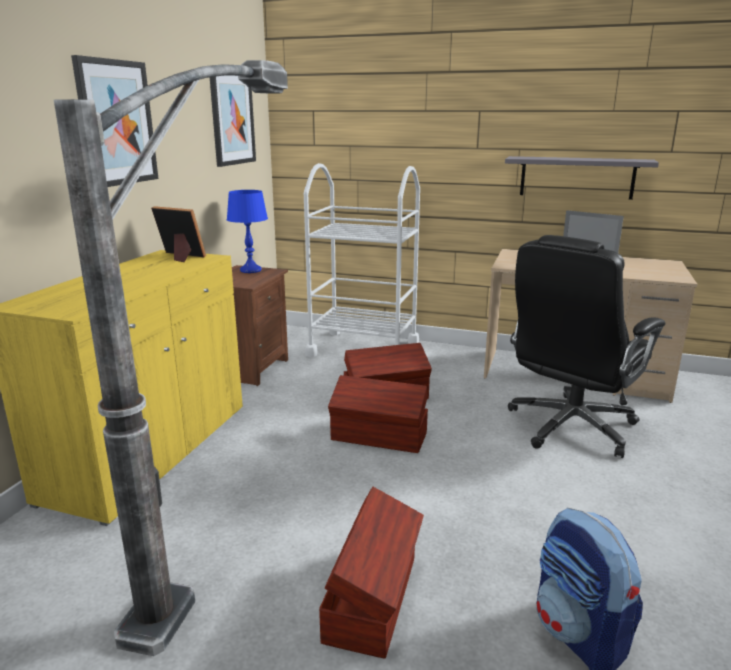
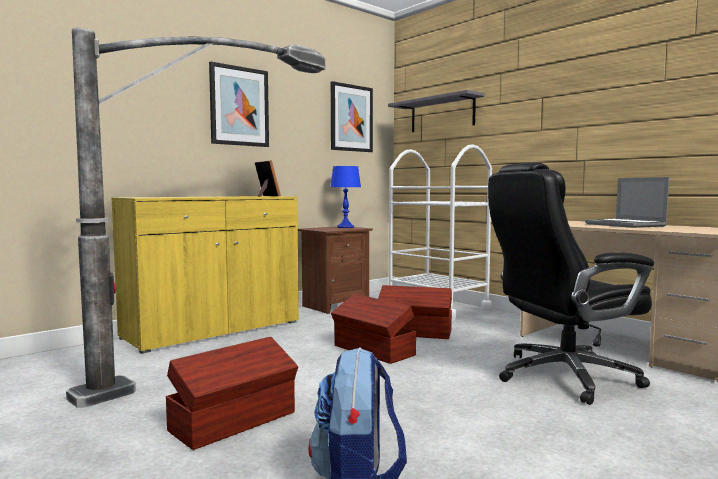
camera: 30 degrees right, 15 degrees down
(576, 177) = (631, 147): grey shelf -> grey shelf (442, 114)

